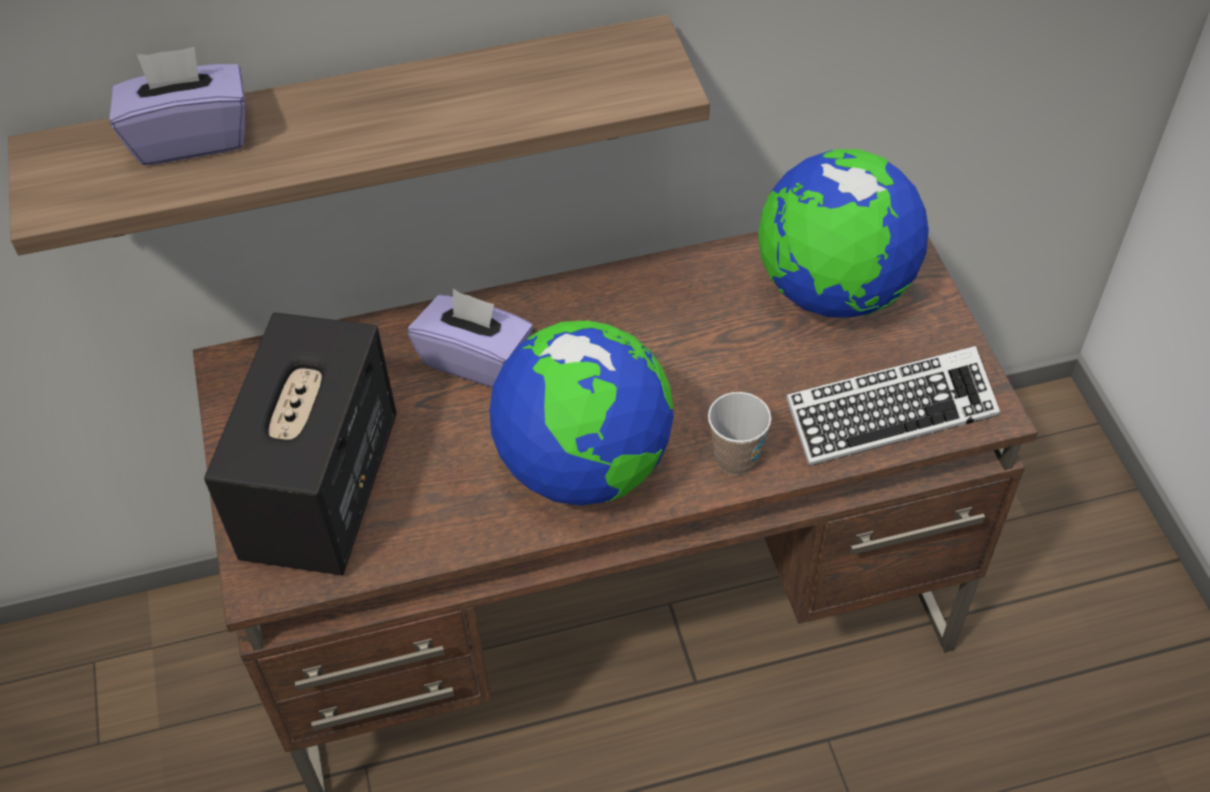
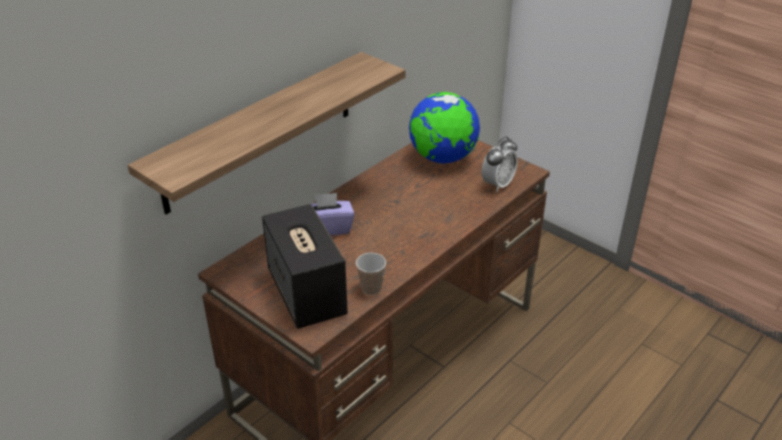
camera: 35 degrees left, 15 degrees down
(191, 137) = (214, 138): purple tissue box -> none
(584, 466) = (405, 242): globe -> none
(735, 458) = (458, 218): cup -> cup (371, 288)
(890, 413) = (497, 184): keyboard -> alarm clock

